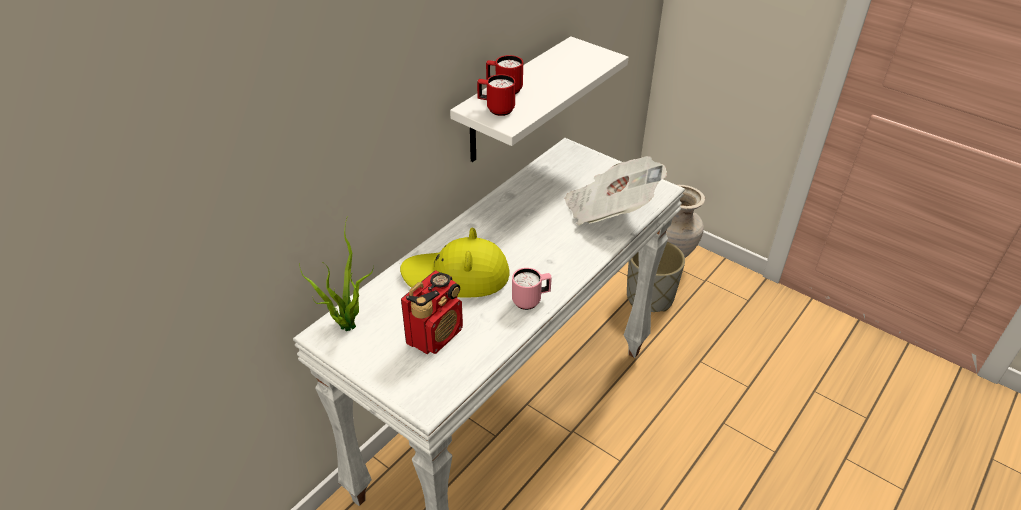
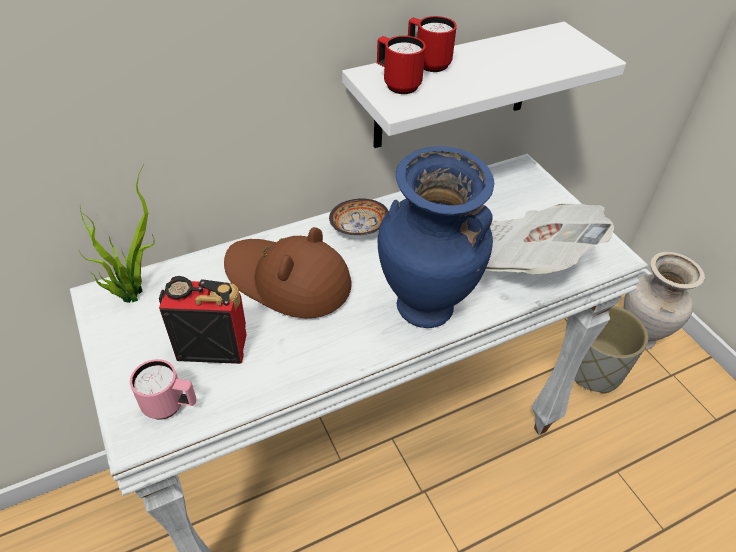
camera: 25 degrees right, 5 degrees up
(435, 335) = (212, 345): radio -> radio turned 150 degrees counterclockwise
(456, 276) = (287, 280): yellow hat -> brown hat
(482, 225) = (359, 229): none -> bowl
(531, 301) = (351, 345): pink mug -> pink mug (170, 406)
(563, 263) = (424, 310): none -> blue vase

